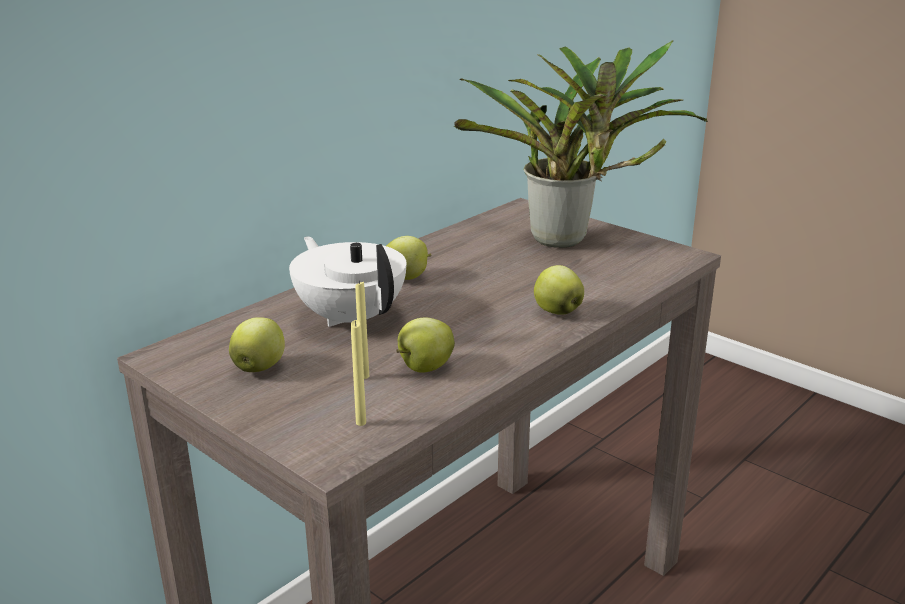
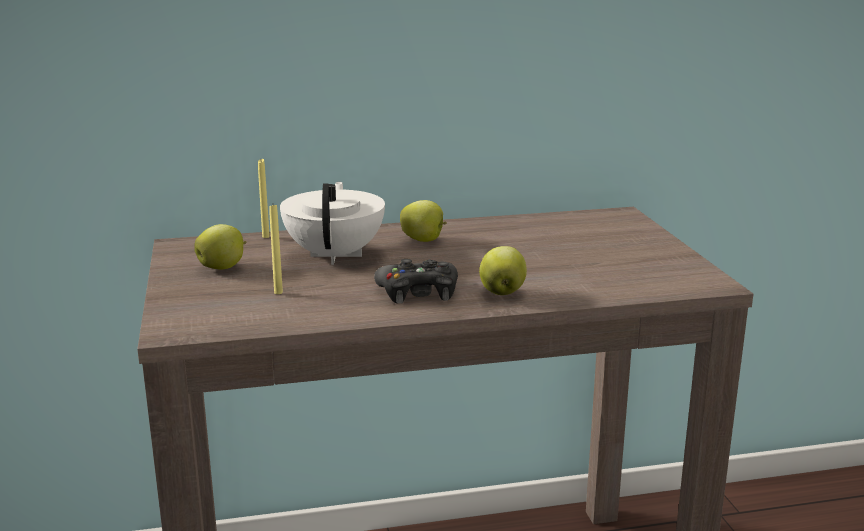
camera: 35 degrees right, 5 degrees down
(361, 423) = (226, 318): yellow candle -> yellow candle (266, 236)
(424, 368) = (328, 300): apple -> none
(490, 334) = (418, 293): none -> black game controller
(566, 241) = (612, 247): potted plant -> none

